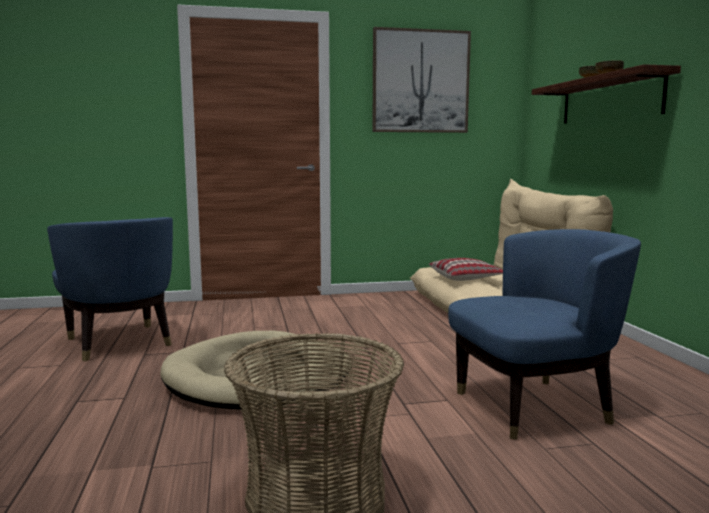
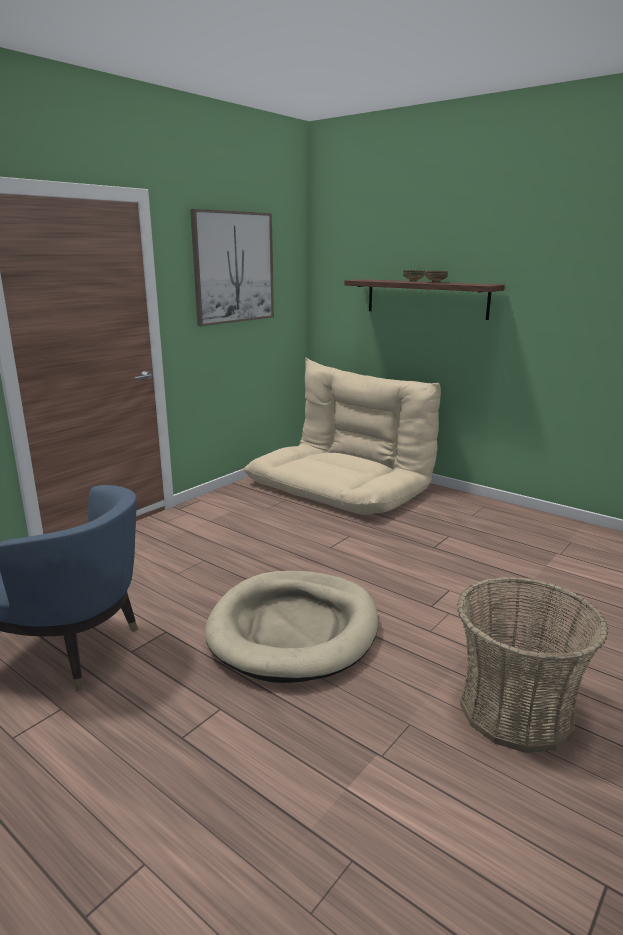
camera: 40 degrees left, 10 degrees up
(466, 278) = (317, 464): pillow -> none
(535, 407) = (500, 573): blue armchair -> none

